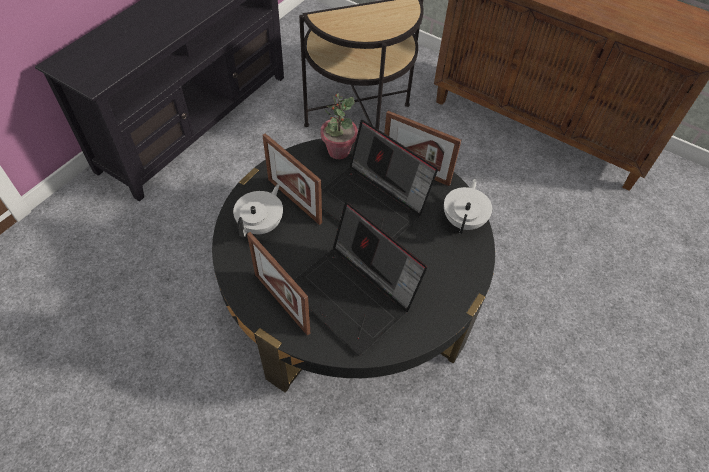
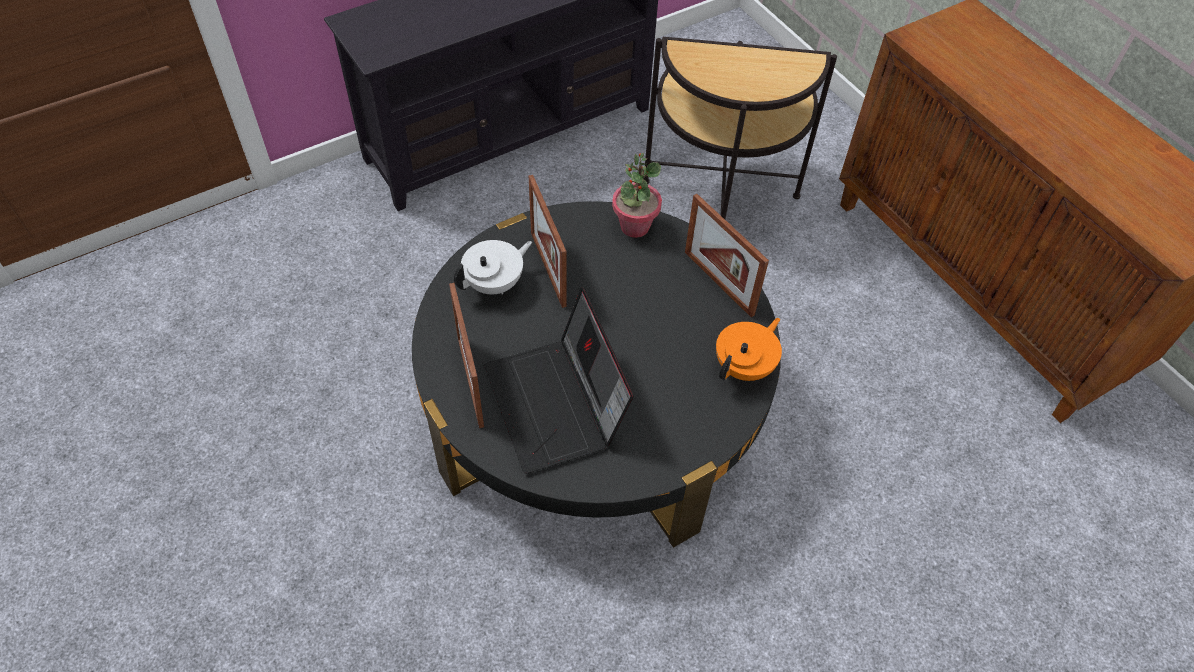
camera: 25 degrees right, 0 degrees up
(371, 205) = (638, 307): laptop -> none
(464, 220) = (745, 367): white teapot -> orange teapot

